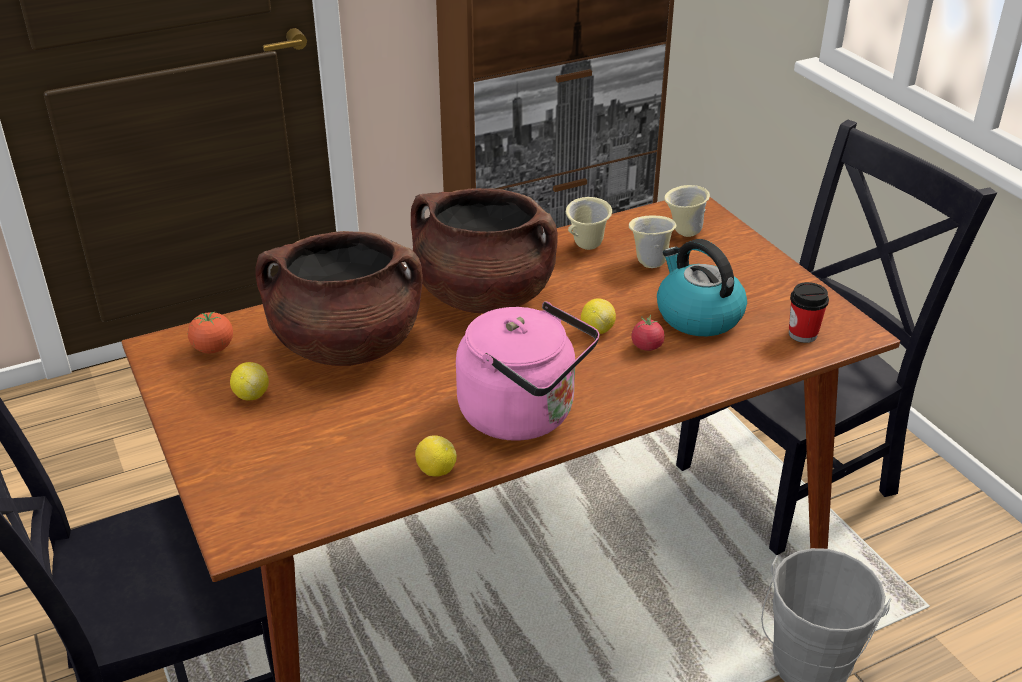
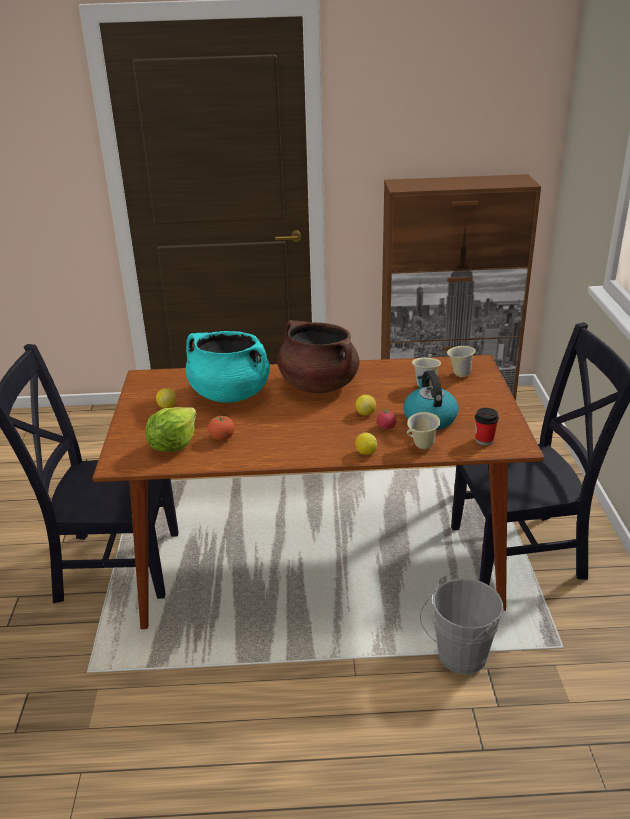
camera: 25 degrees right, 5 degrees down
(213, 349) = (165, 382): tomato -> tomato (222, 438)
(319, 468) = (173, 445): none -> lettuce
(346, 345) = (229, 394): brown cooking pot -> turquoise cooking pot
(436, 471) = (226, 459): lemon -> lemon (366, 452)
(524, 415) = (291, 445): pink kettle -> none
(587, 247) = (395, 372): beige mug -> beige mug (422, 447)

